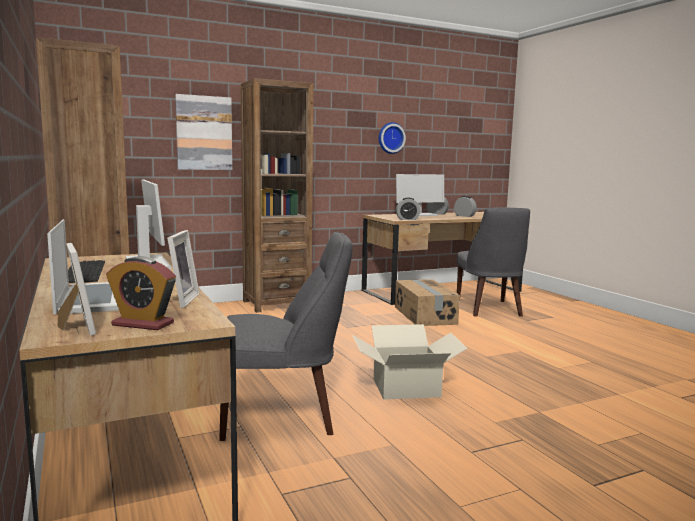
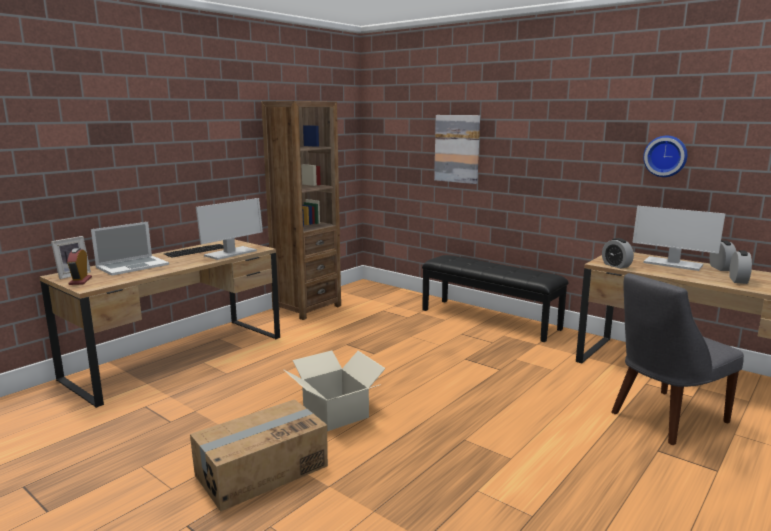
camera: 65 degrees right, 5 degrees up
(179, 300) = (132, 276): picture frame -> none
(276, 304) = (490, 319): brown bookcase -> black bench
(283, 417) = (247, 382): grey chair -> none
(424, 315) = (564, 384): cardboard box -> cardboard box (261, 470)

